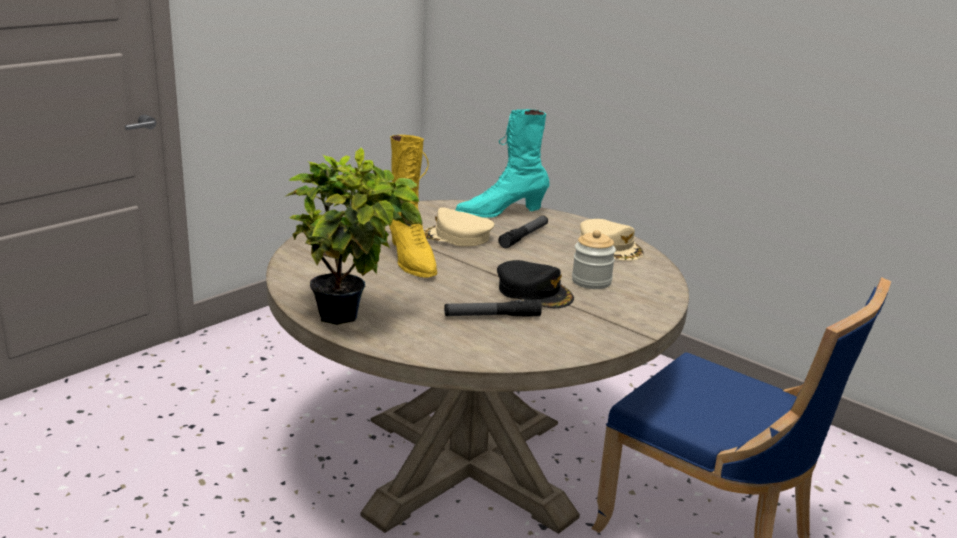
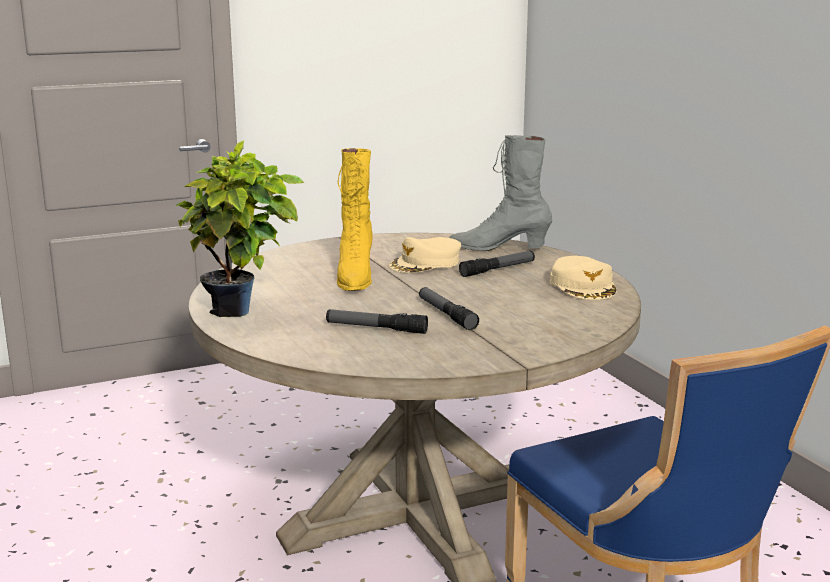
camera: 25 degrees right, 5 degrees down
(457, 237) = (426, 263): beige cap -> beige cap turned 75 degrees counterclockwise
(501, 213) = (499, 248): turquoise boot -> grey boot
(534, 292) = (446, 314): black cap -> flashlight
(591, 281) = (521, 312): jar -> none

